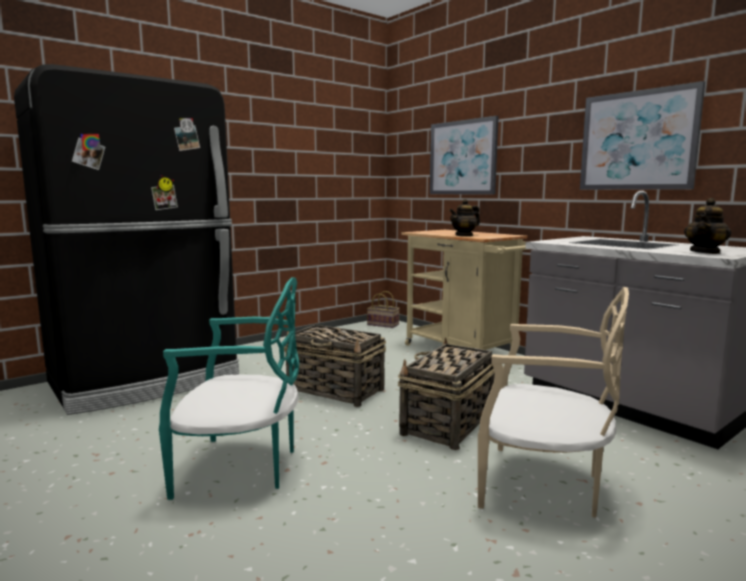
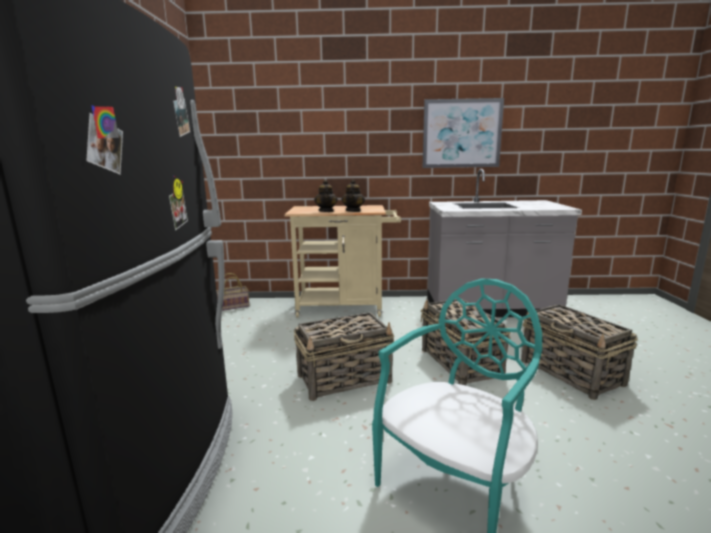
camera: 50 degrees left, 5 degrees up
(462, 157) = (305, 140): picture -> none
(543, 486) = (571, 373): beige chair -> basket
(705, 252) = (548, 206): teapot -> teapot (326, 211)

